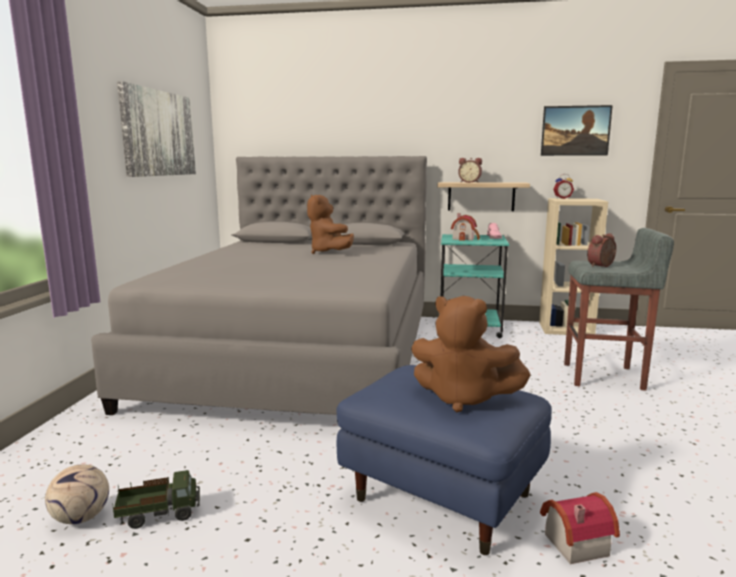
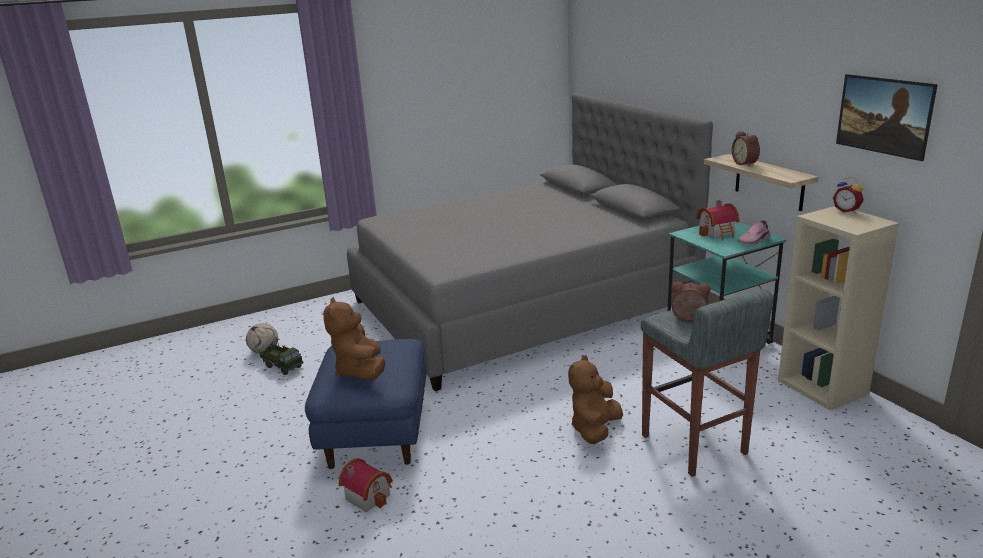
camera: 55 degrees right, 10 degrees up
(159, 133) = (473, 82): picture -> none
(328, 252) = (559, 217): brown plush toy -> brown plush toy (595, 429)

